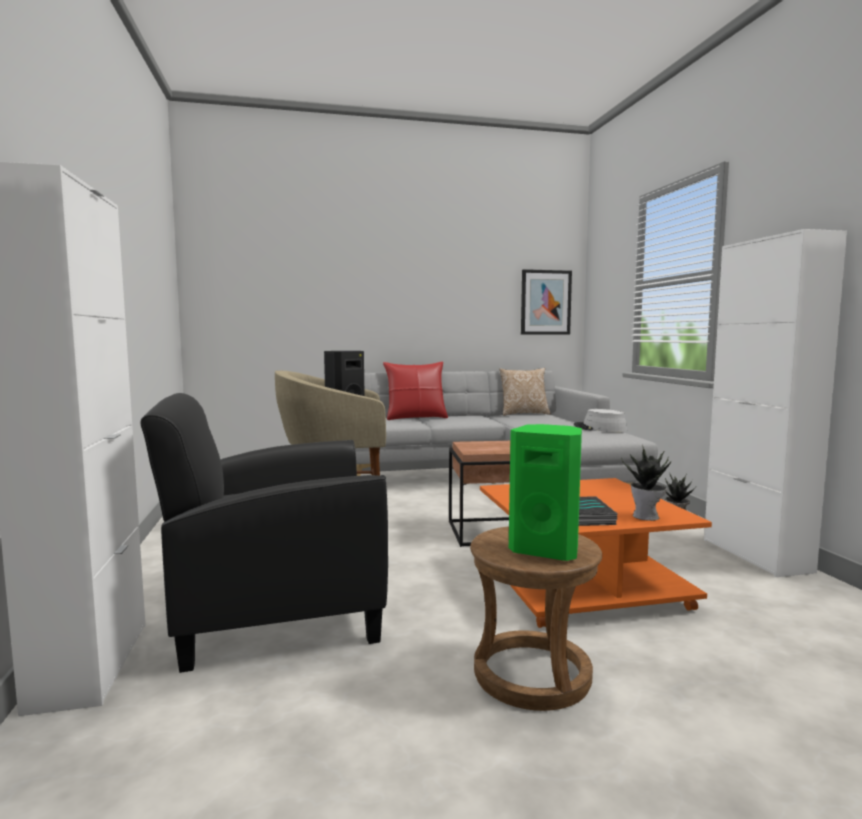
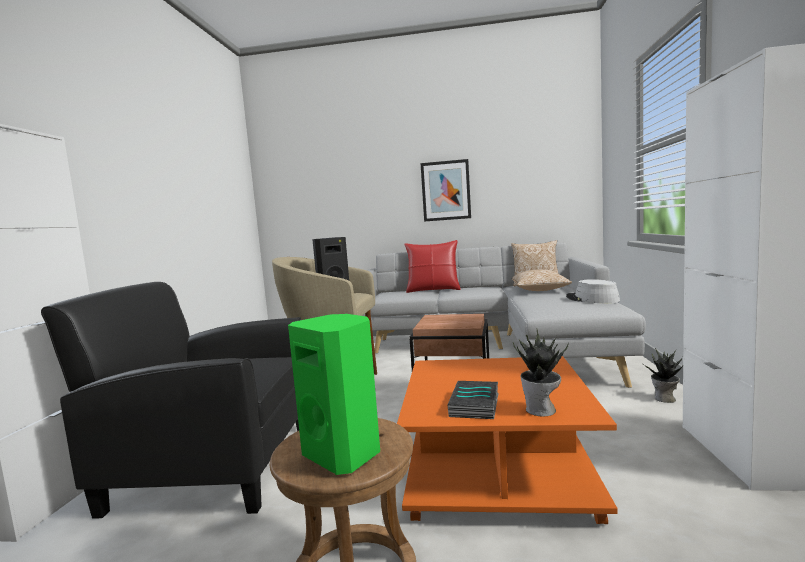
camera: 20 degrees right, 0 degrees up
(536, 420) = (539, 290): none -> pillow
(545, 302) = (559, 178): picture -> picture (445, 190)

